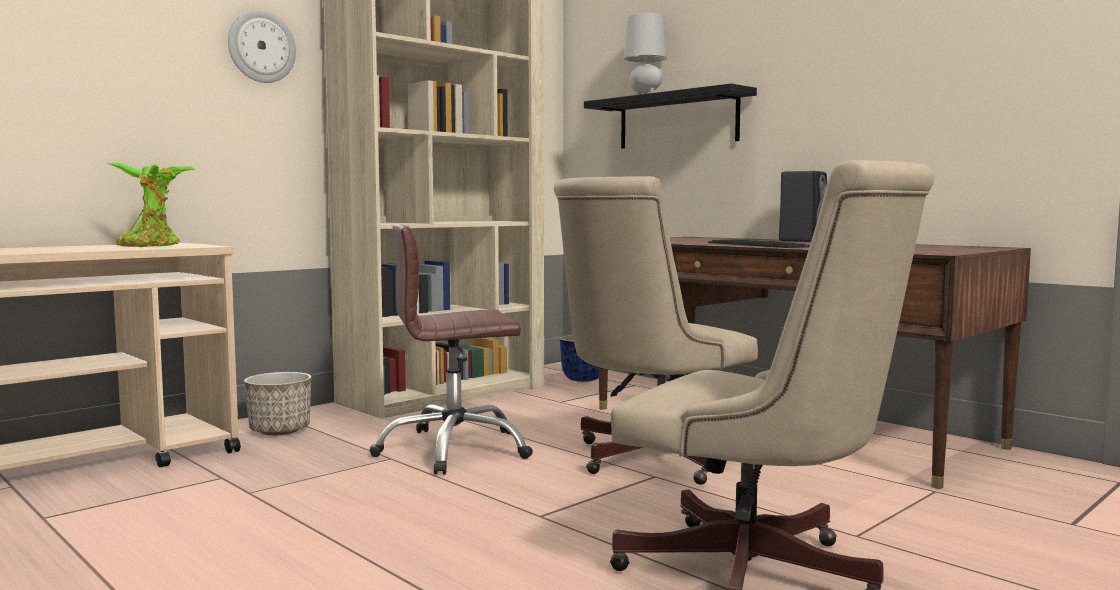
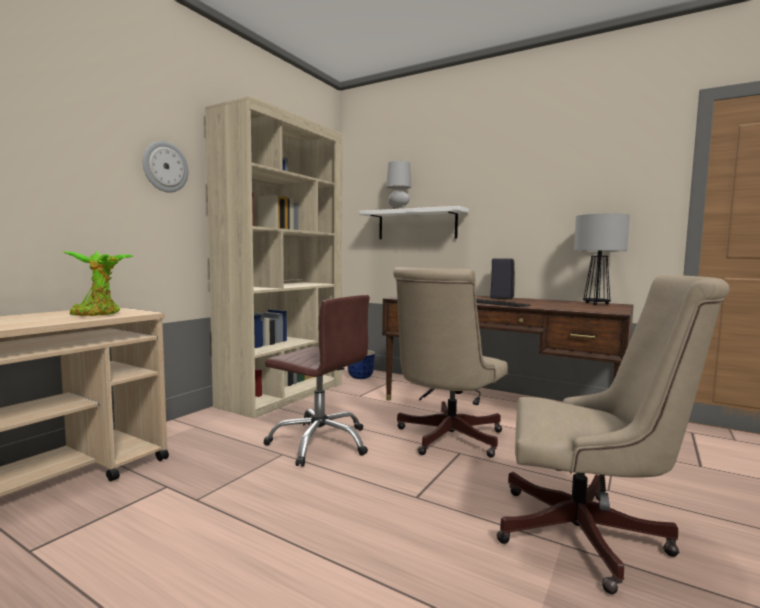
camera: 15 degrees left, 0 degrees up
(280, 430) = (187, 435): planter -> none
(454, 450) = (320, 442): brown office chair -> brown office chair turned 120 degrees counterclockwise
(677, 120) = (416, 224): black shelf -> white shelf
(955, 246) = (596, 304): none -> table lamp

